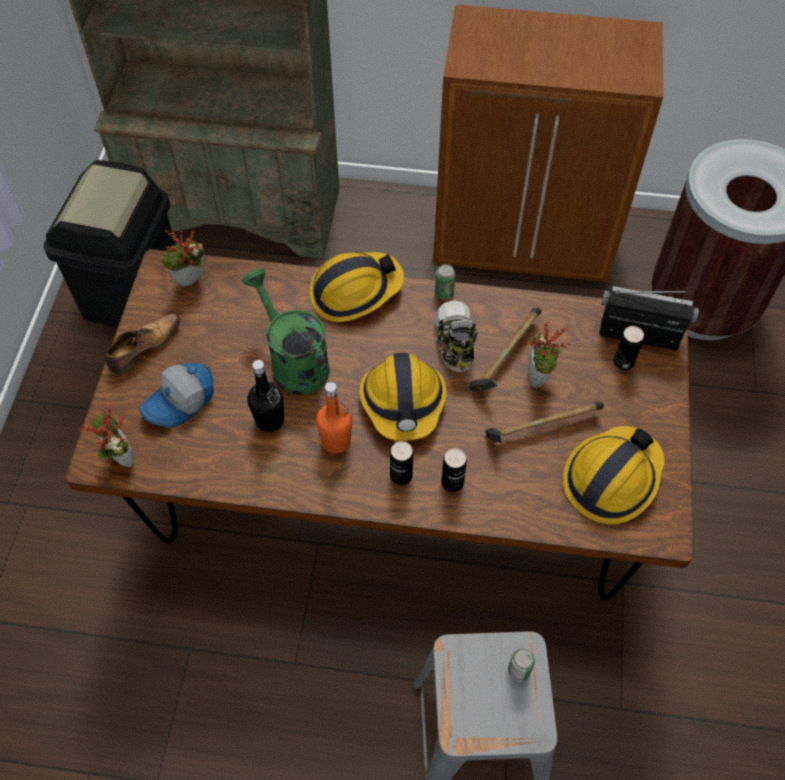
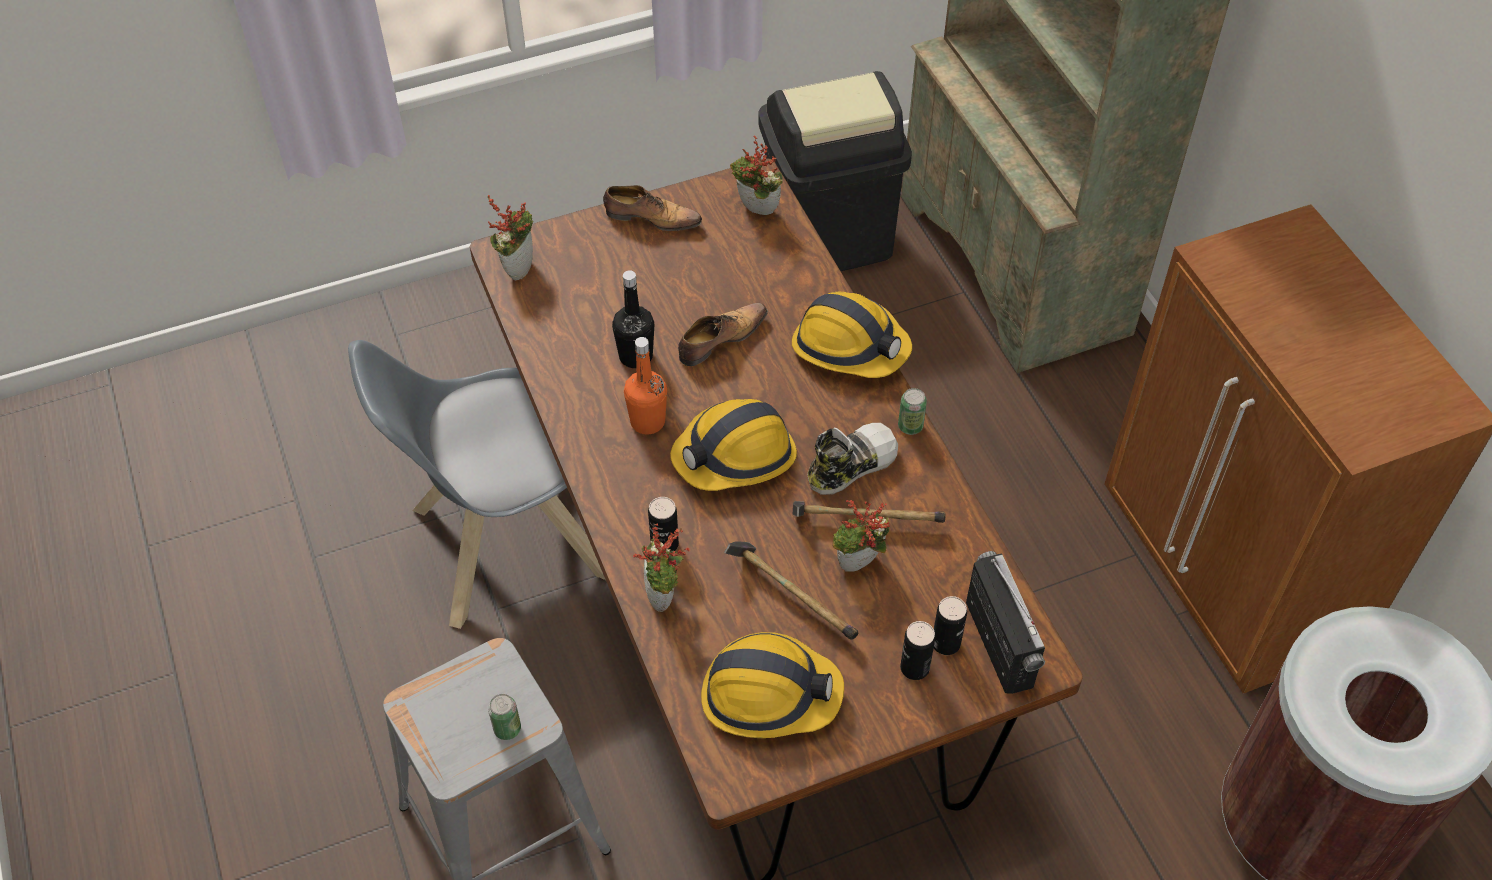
camera: 60 degrees right, 5 degrees down
(181, 402) = (609, 278): cap -> none
(241, 630) = (505, 543): none -> grey chair
(293, 361) = (720, 340): green watering can -> shoe
(401, 475) = (643, 495): can -> can (914, 668)
(498, 504) = (664, 598): none -> potted plant

